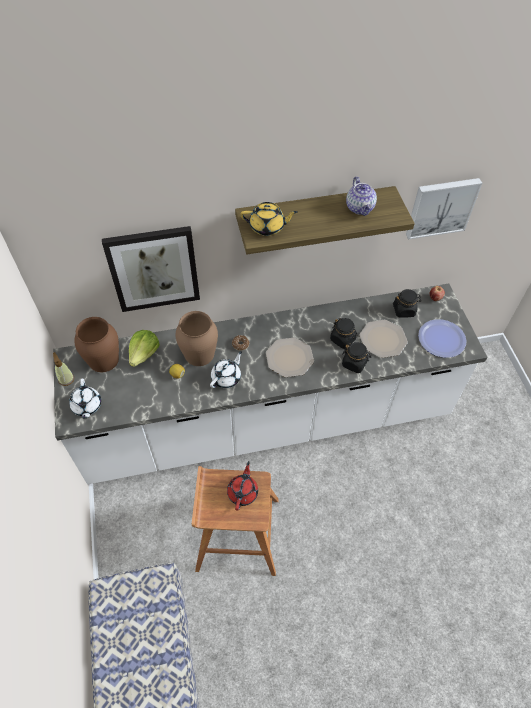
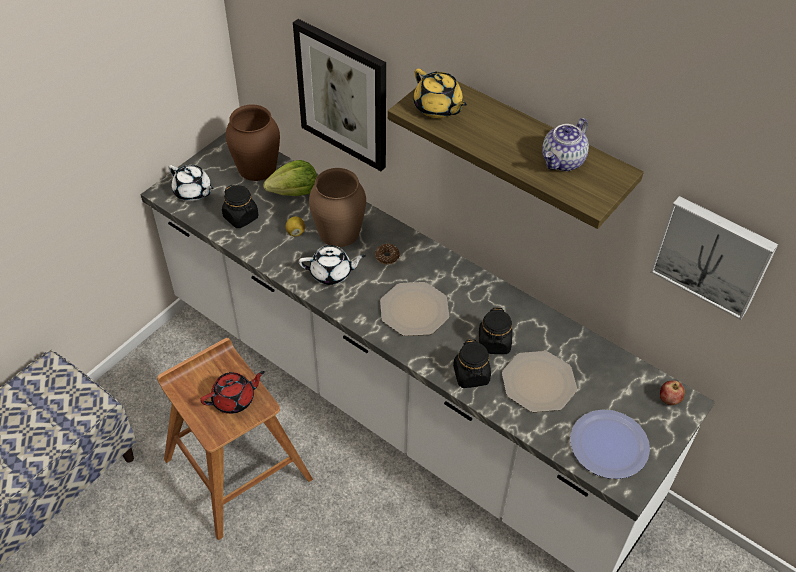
camera: 50 degrees right, 5 degrees down
(66, 379) = (209, 158): soap dispenser -> none
(86, 406) = (193, 192): white teapot -> white teapot turned 90 degrees counterclockwise
(404, 310) = (609, 378): black jar -> black jar (241, 217)

